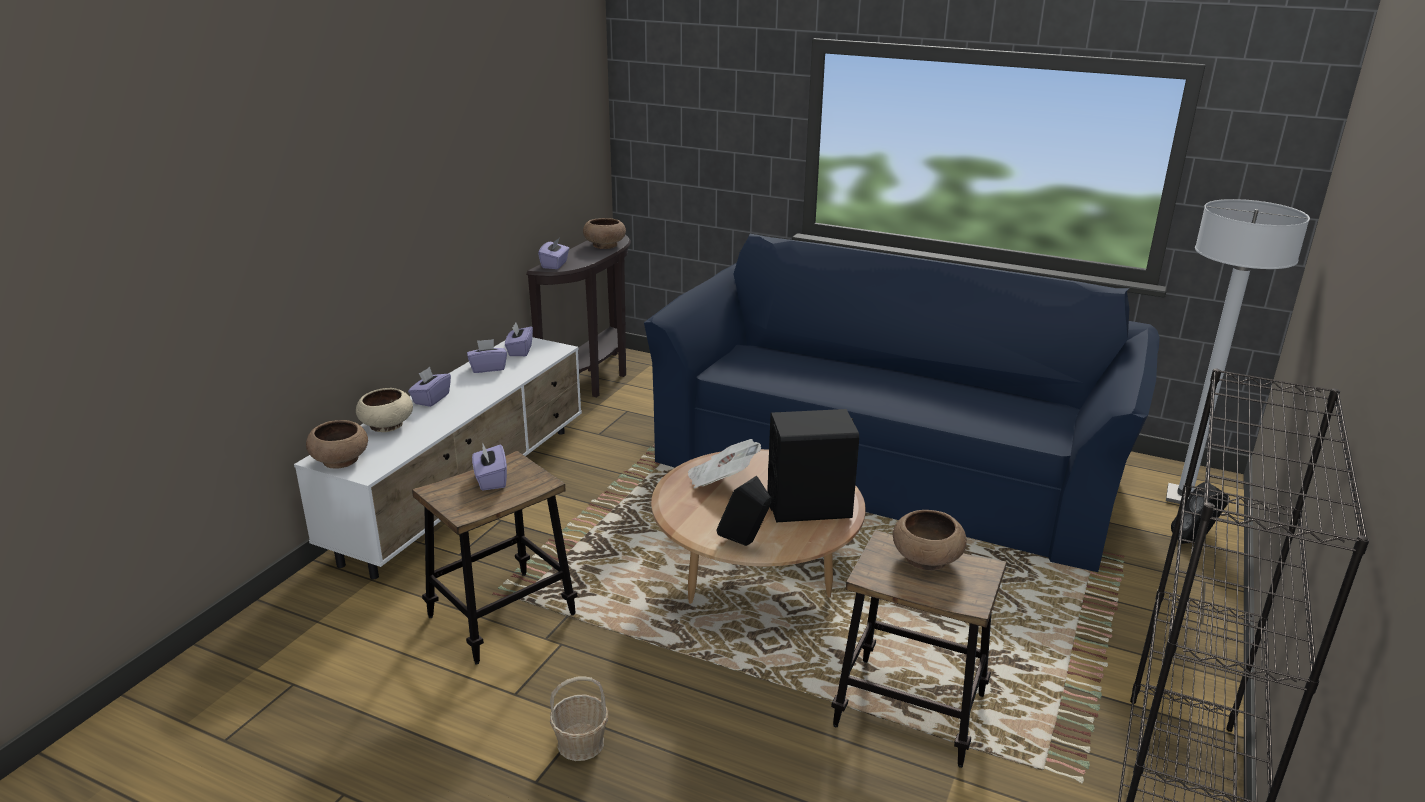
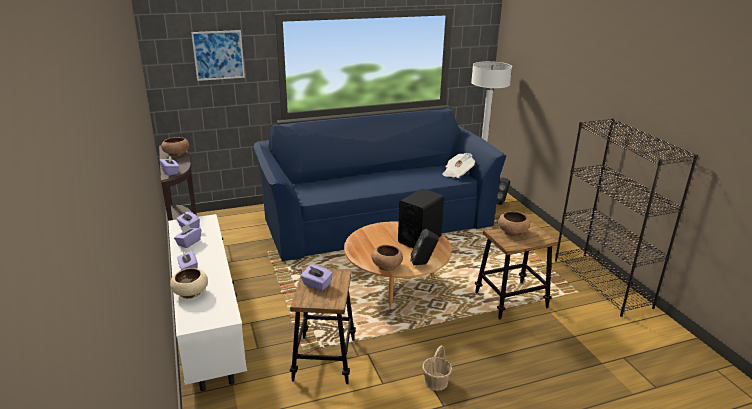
camera: 45 degrees left, 0 degrees up
(341, 460) = (201, 320): brown bowl -> brown bowl (387, 266)
(714, 100) = (218, 55): none -> picture
(721, 480) = (372, 245): newspaper -> newspaper (457, 173)

